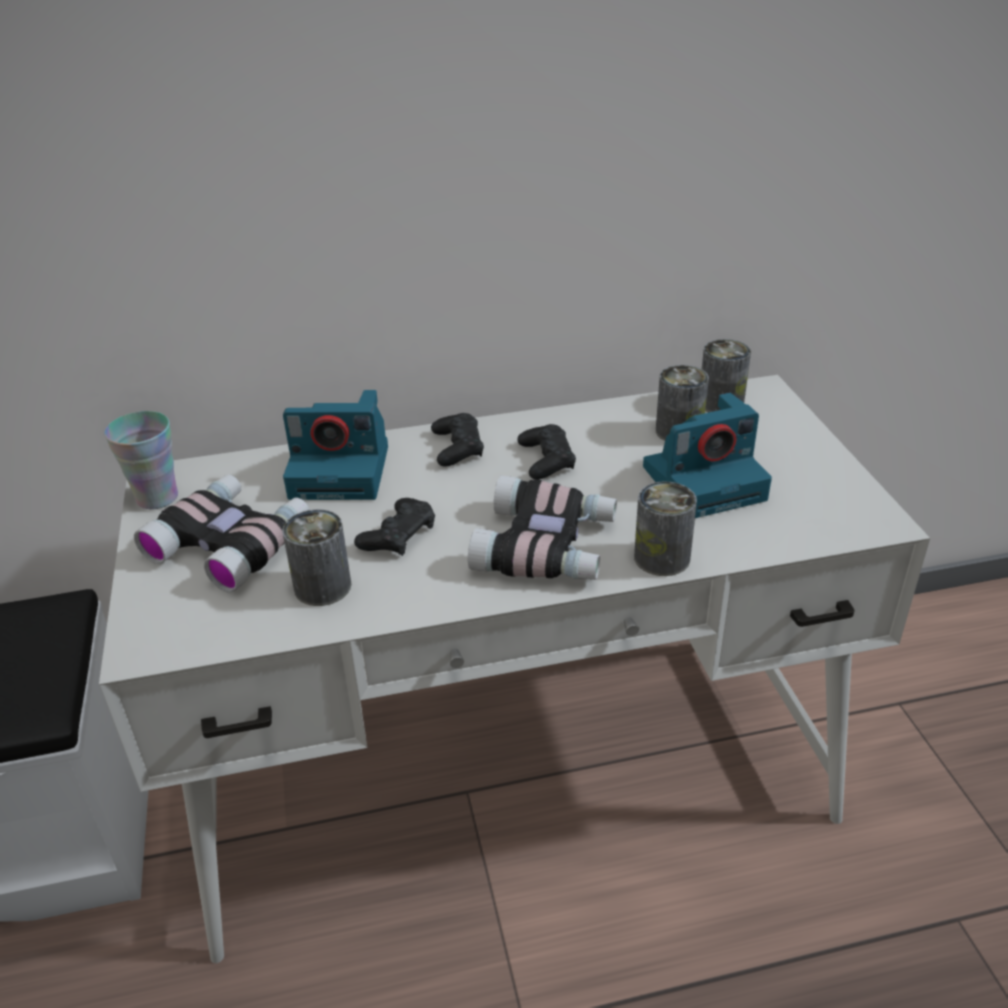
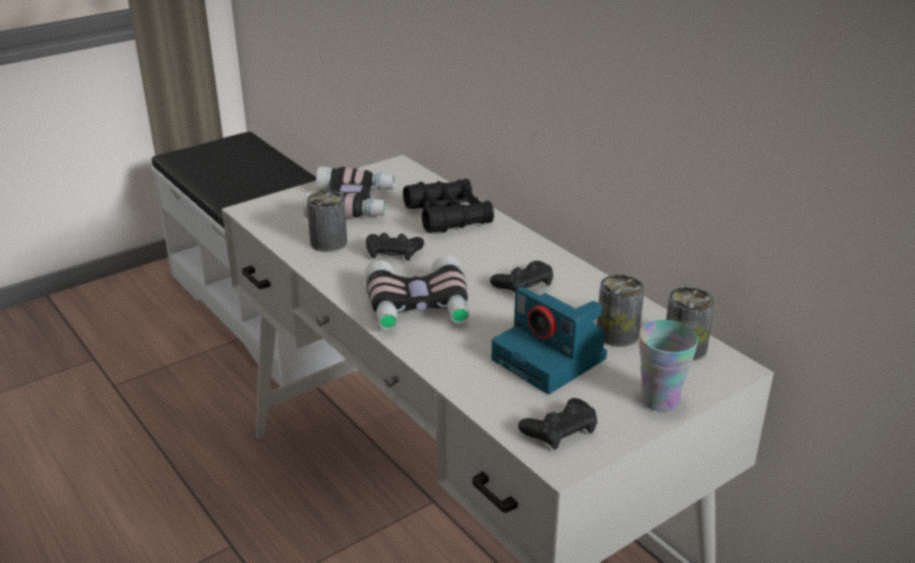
camera: 65 degrees right, 5 degrees down
(157, 498) = (378, 171): cup -> cup (659, 400)
(342, 471) = (448, 216): camera -> black binoculars
(457, 447) = (509, 247): black game controller -> black game controller (560, 430)
(662, 558) = (435, 356): can -> none

